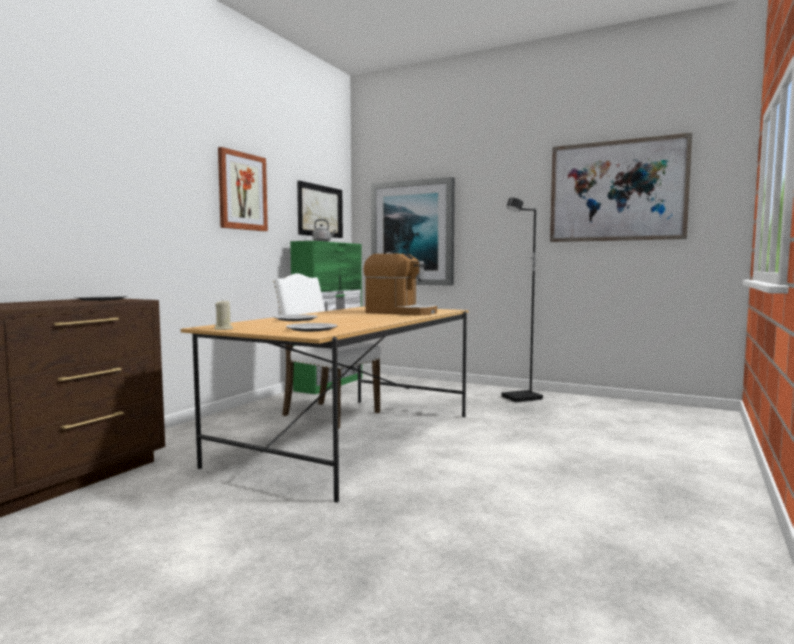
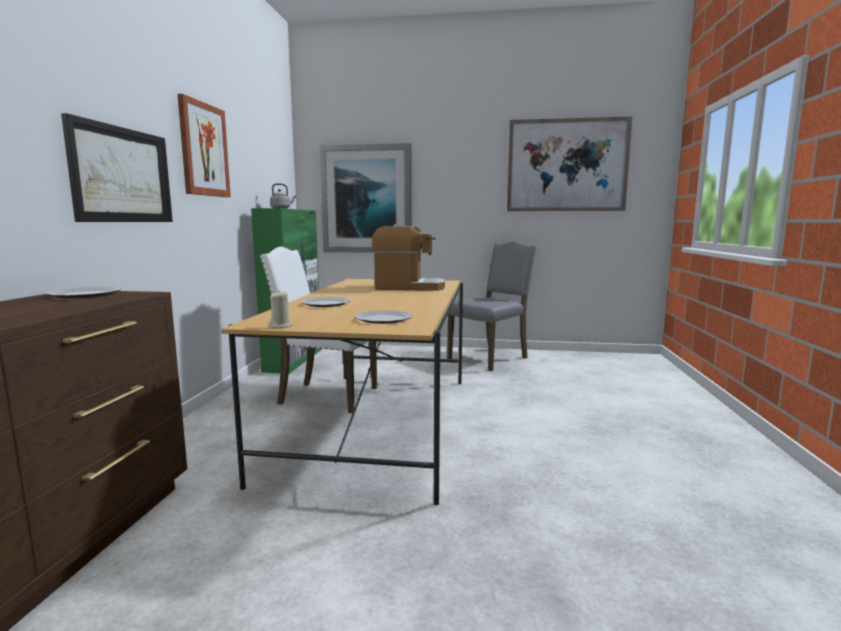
camera: 20 degrees left, 5 degrees up
(320, 211) = (271, 173): picture -> picture (122, 175)
(521, 398) = (490, 358): black floor lamp -> grey chair

